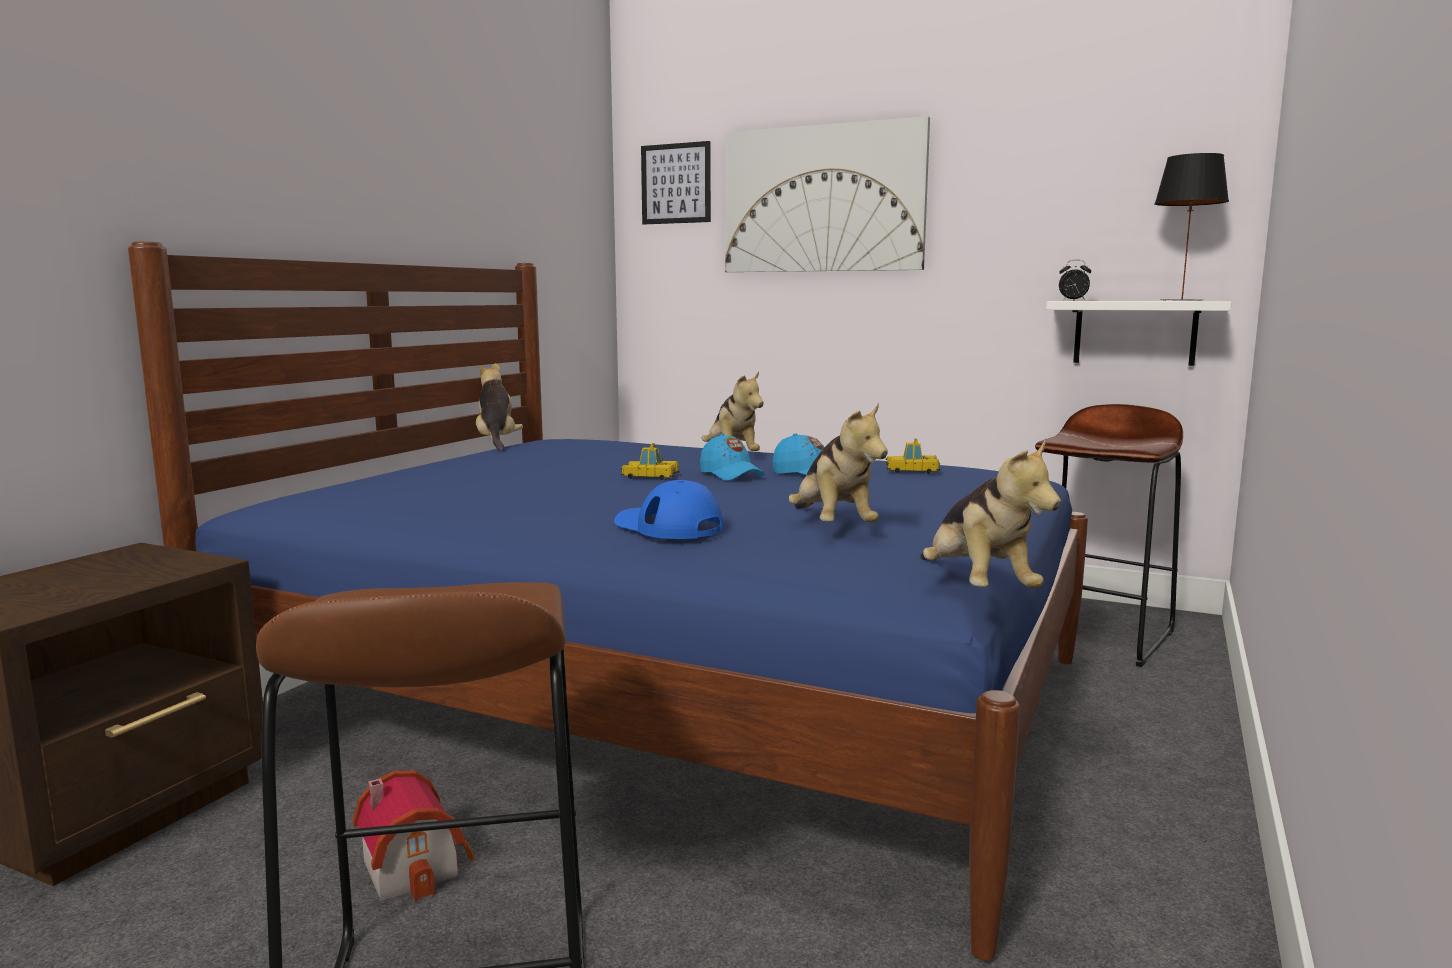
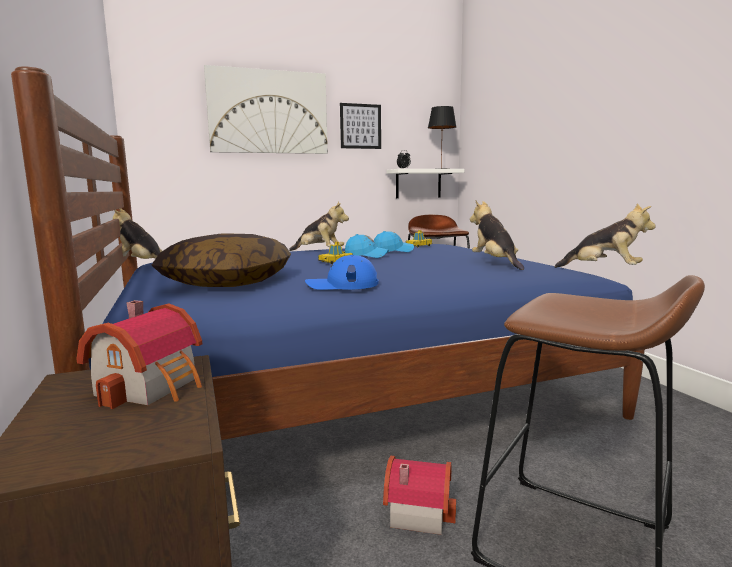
camera: 45 degrees left, 0 degrees up
(133, 573) = (153, 386): none -> toy house
(438, 481) = (228, 282): none -> pillow
(668, 526) = (449, 273): blue cap -> blue cap (341, 284)
(676, 183) = (166, 93): picture -> picture (360, 126)
(832, 526) = (495, 263): plush toy -> plush toy turned 135 degrees counterclockwise

